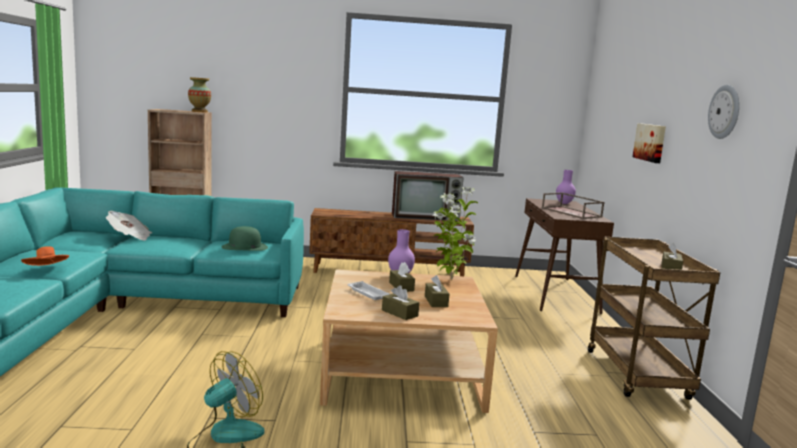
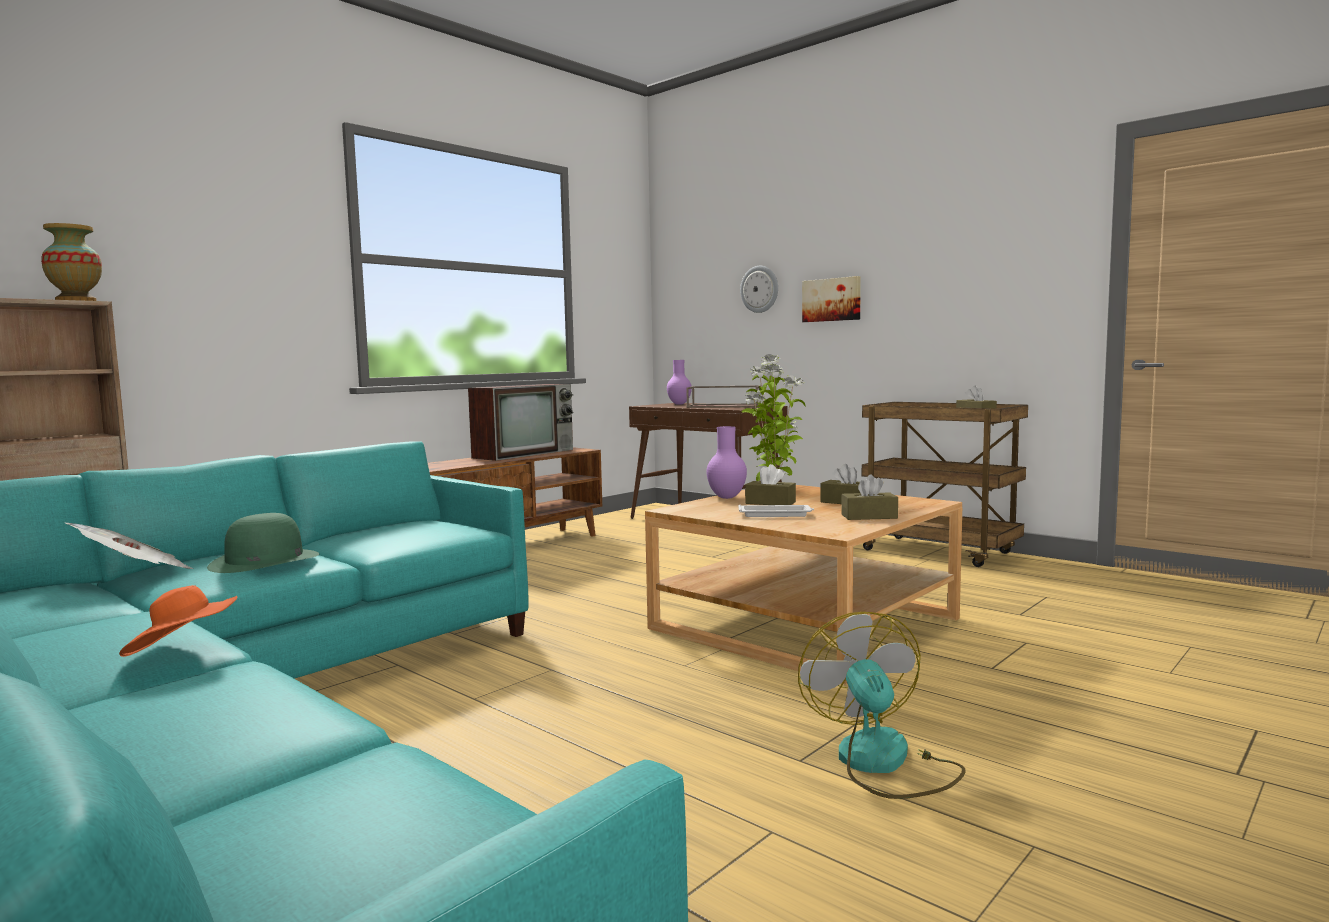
camera: 45 degrees left, 5 degrees down
(244, 247) = (412, 530): green hat -> green hat (264, 561)
(725, 112) = (976, 243): wall clock -> wall clock (760, 289)

